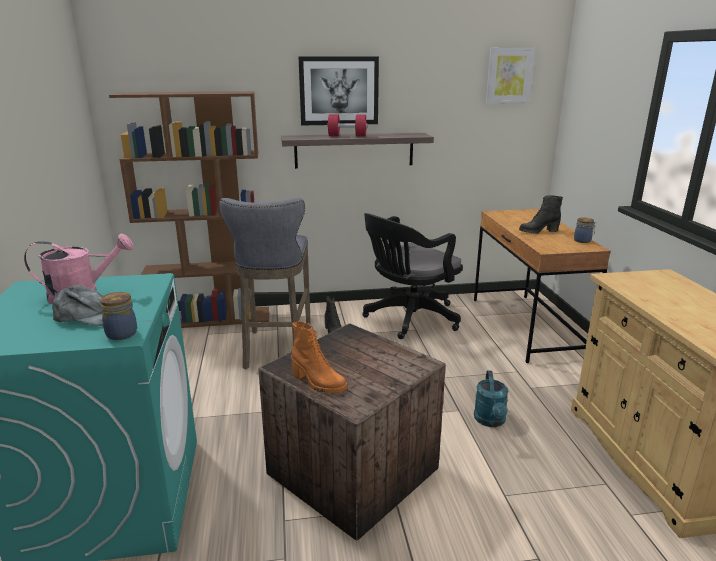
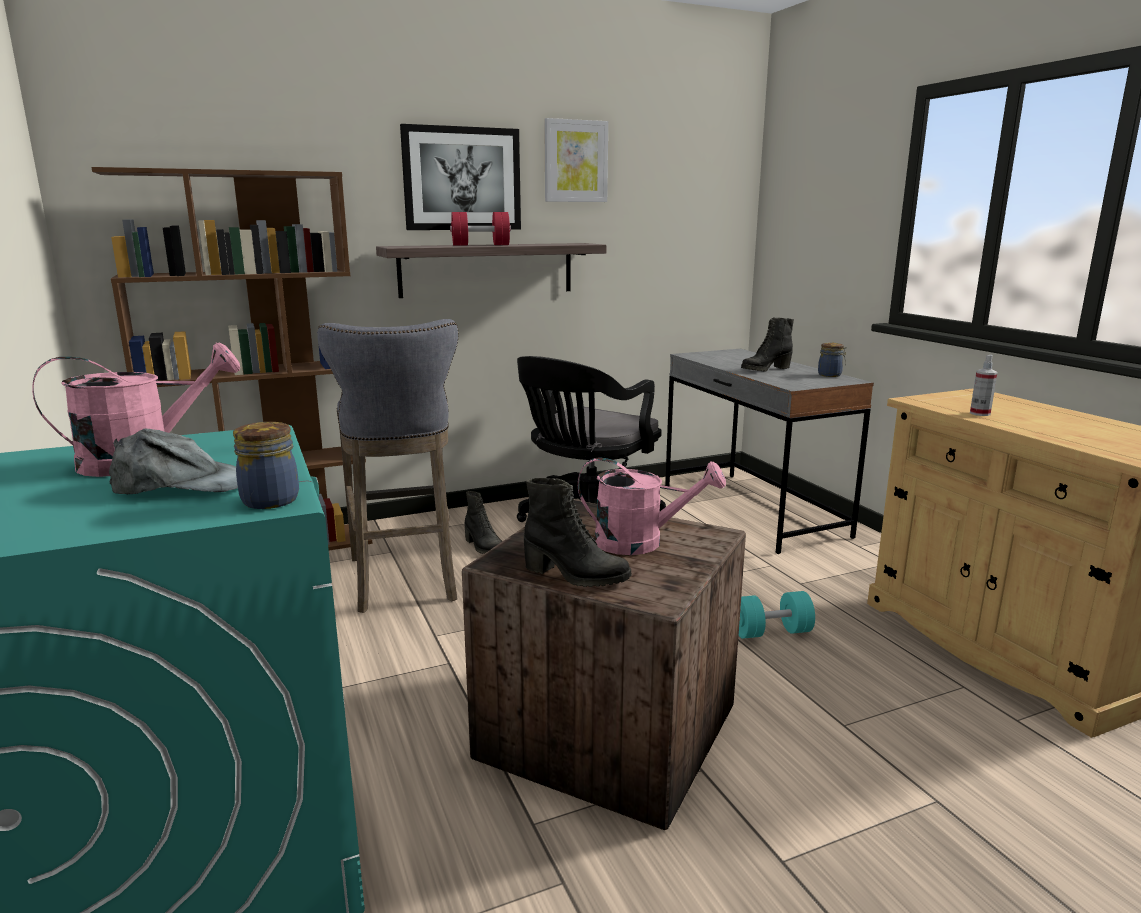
camera: 15 degrees left, 5 degrees down
(318, 382) = (575, 576): orange boot -> black boot
(372, 363) = (641, 543): none -> pink watering can
(490, 421) = (771, 632): turquoise watering can -> turquoise dumbbell
(509, 75) = (692, 164): picture -> picture (575, 161)
(526, 326) = (751, 510): brown desk -> grey desk
(646, 295) = (980, 413): none -> spray bottle

